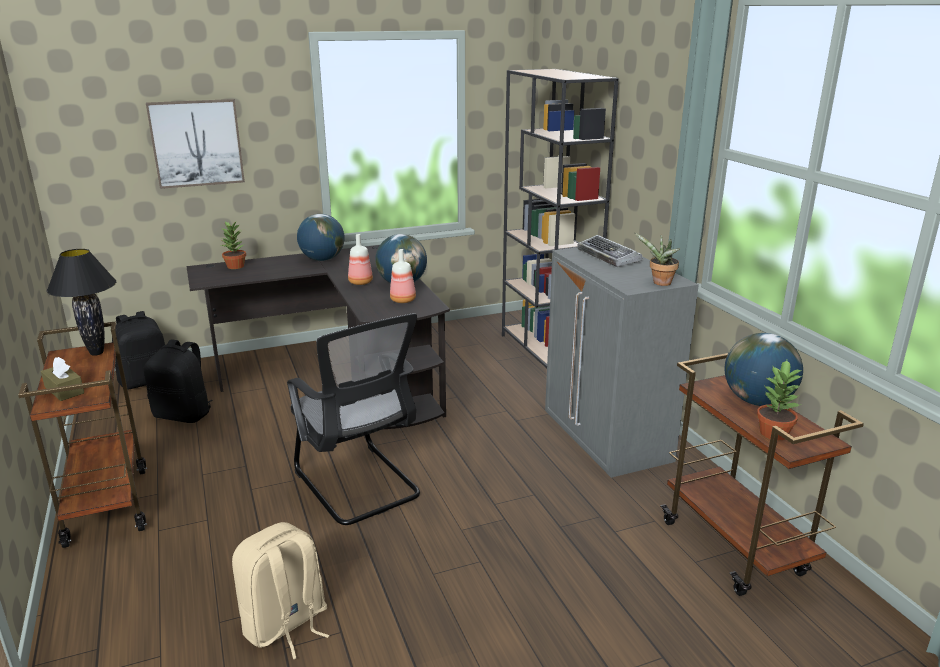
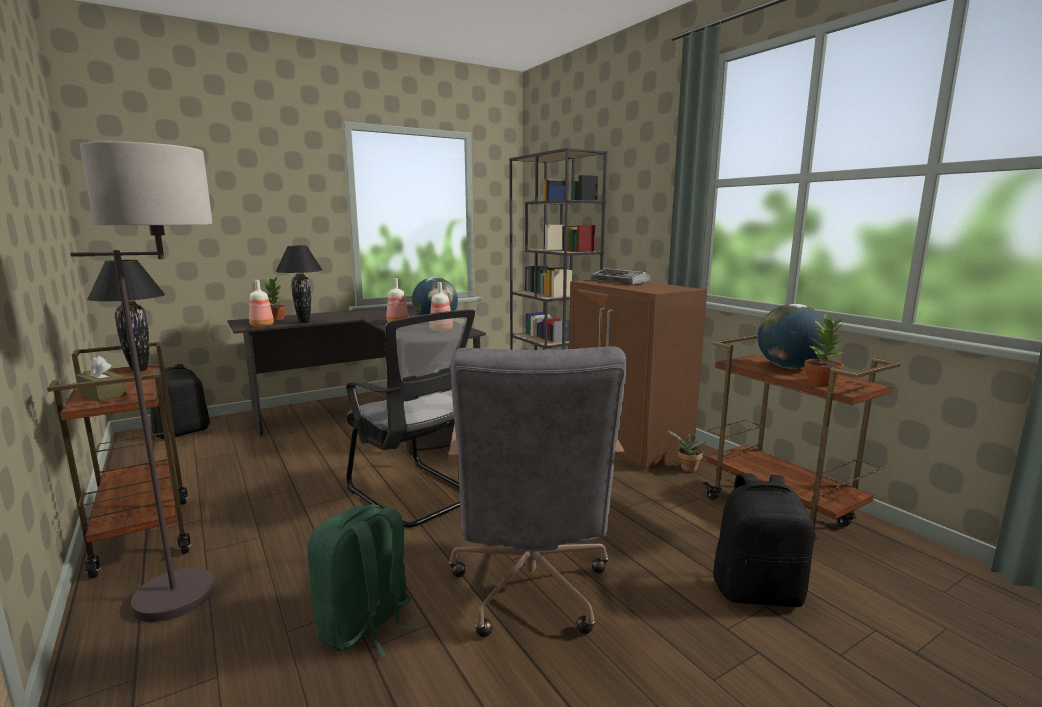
camera: 10 degrees left, 10 degrees down
(151, 573) = (199, 592): none -> grey floor lamp
(184, 415) = (225, 454): black backpack -> black backpack (757, 591)
(196, 143) = (240, 210): picture -> none
(219, 280) = (262, 326): none -> bottle
(263, 274) = (303, 322): none -> black table lamp
(285, 625) = (366, 625): beige backpack -> green backpack
(322, 259) = (357, 313): globe -> none
(439, 614) = (531, 595): none -> grey office chair
(606, 435) = (627, 441): grey cabinet -> brown cabinet
(659, 283) = (675, 289): potted plant -> potted plant (687, 469)

